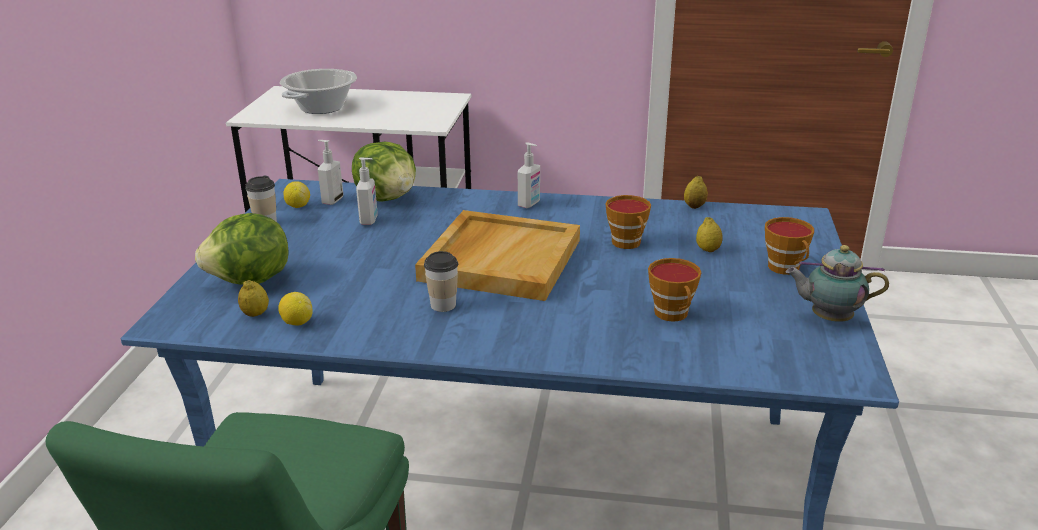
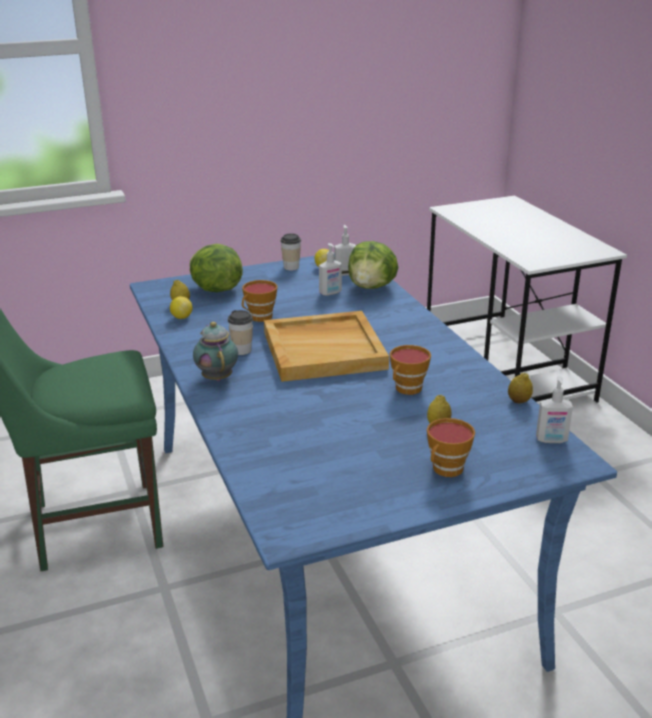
camera: 60 degrees right, 0 degrees up
(321, 108) = (500, 221): cooking pot -> none
(529, 204) = (427, 335): soap dispenser -> soap dispenser (551, 440)
(673, 315) = (309, 434): cup -> cup (259, 318)
(828, 318) = (374, 506): teapot -> teapot (217, 377)

